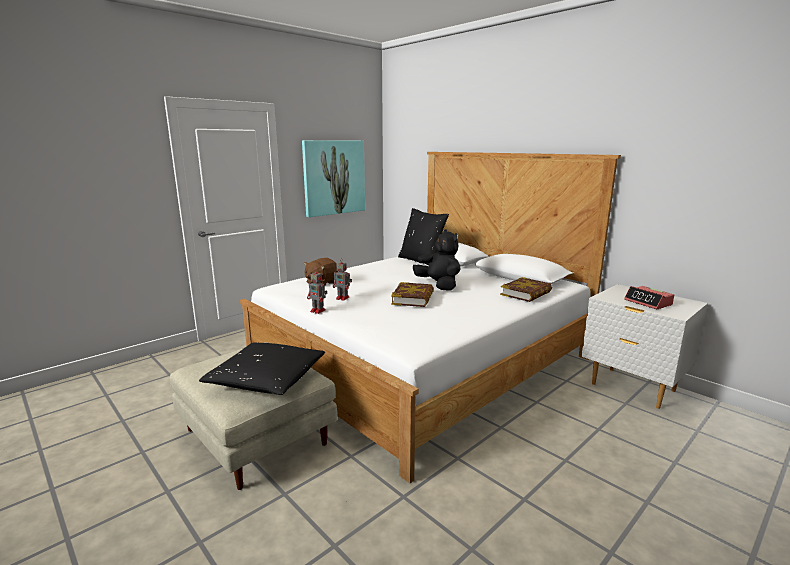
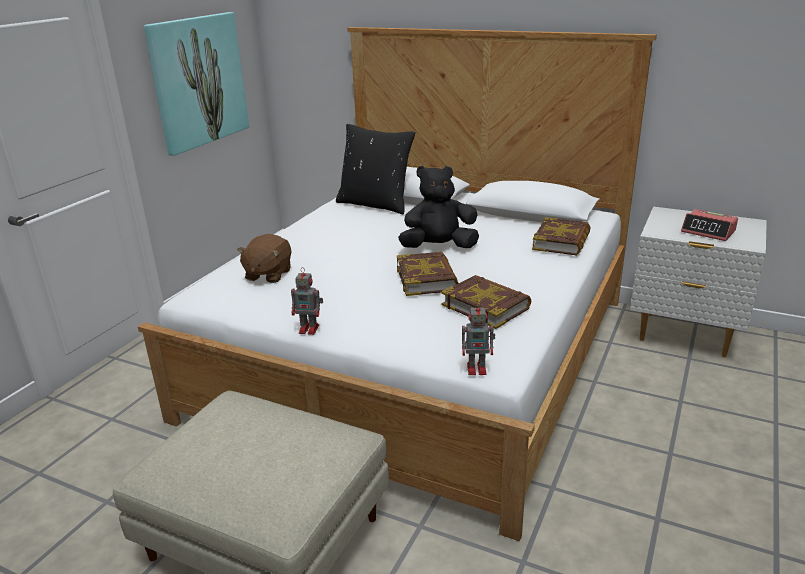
camera: 20 degrees left, 10 degrees up
(267, 379) = (293, 459): black pillow -> none
(343, 298) = (325, 297): toy robot -> toy robot (478, 369)
(436, 317) = (486, 306): none -> book
(439, 285) = (438, 247): black plush toy -> black plush toy turned 45 degrees counterclockwise

